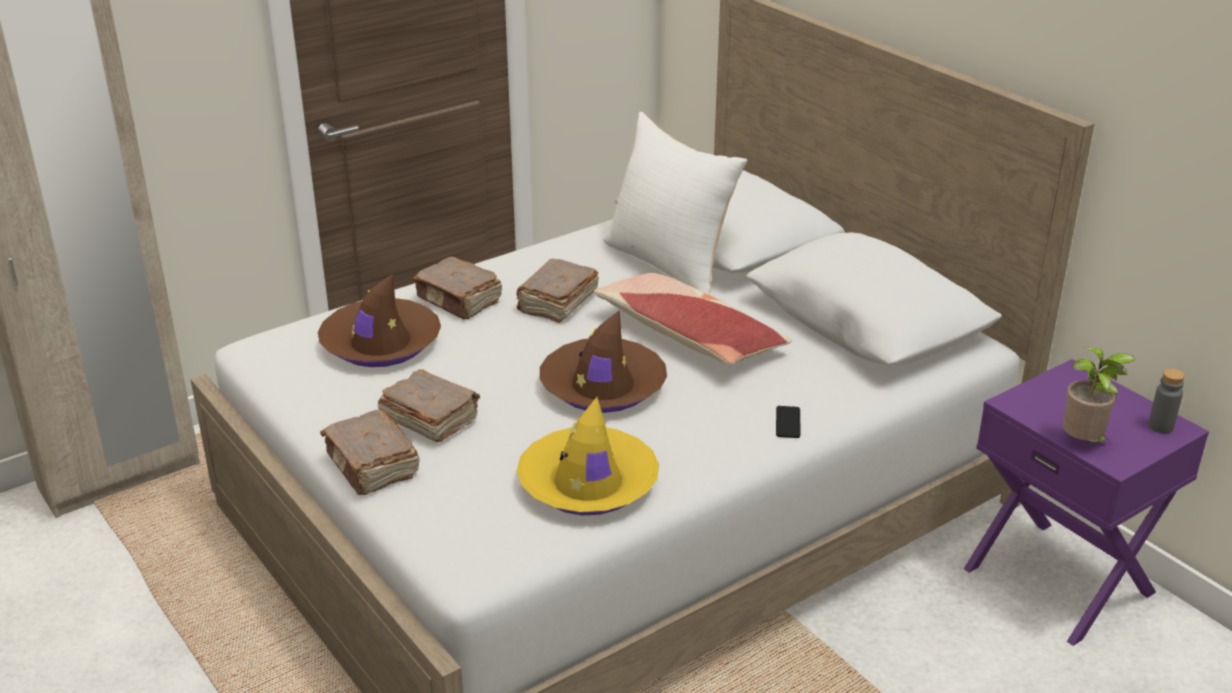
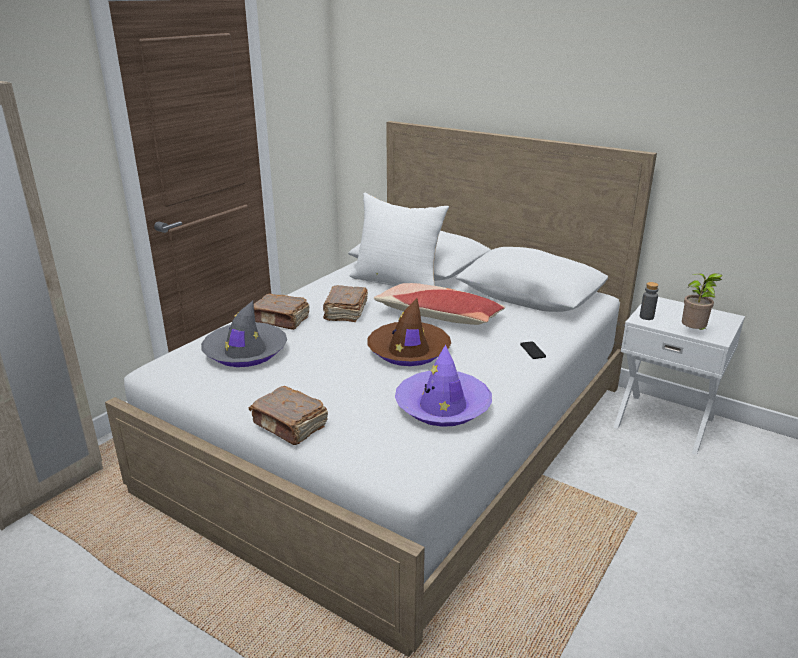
camera: 20 degrees left, 5 degrees down
(380, 344) = (245, 352): brown hat -> grey hat
(429, 419) = (310, 389): brown book -> none
(588, 484) = (443, 406): yellow hat -> purple hat
(1060, 579) = (664, 422): purple nightstand -> white nightstand
(1160, 426) = (721, 318): grey bottle -> grey bottle (646, 317)

